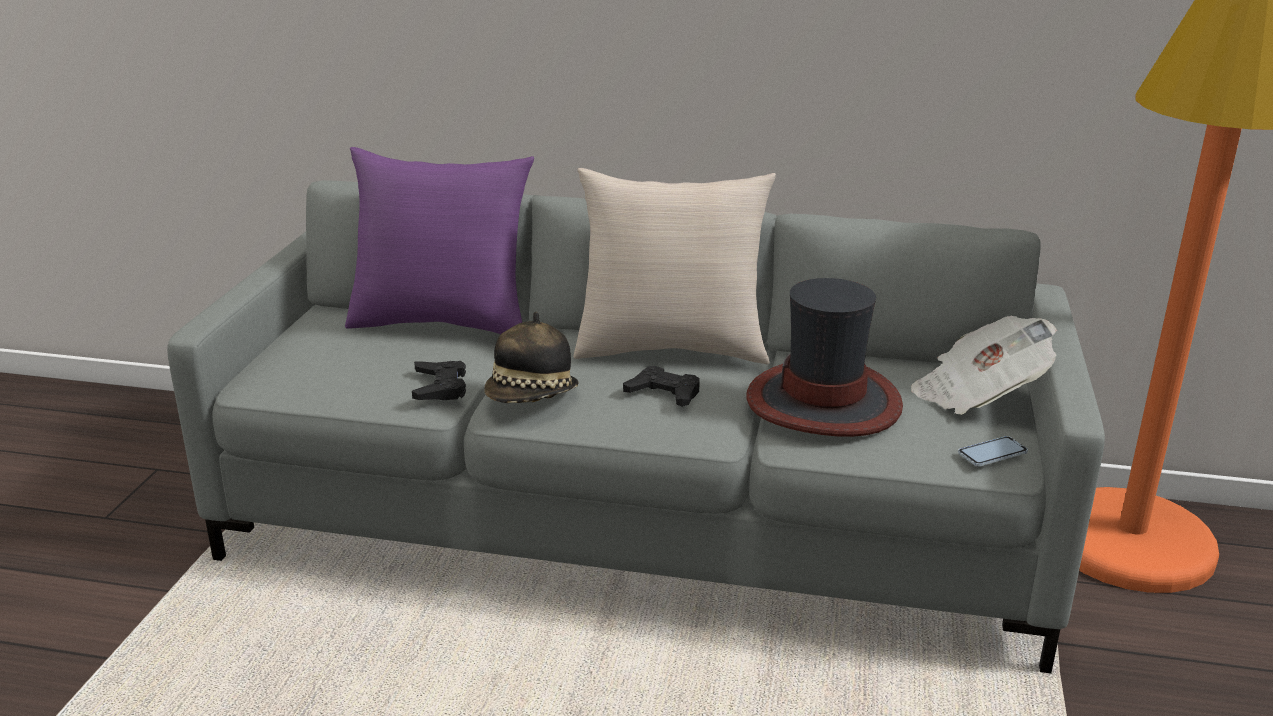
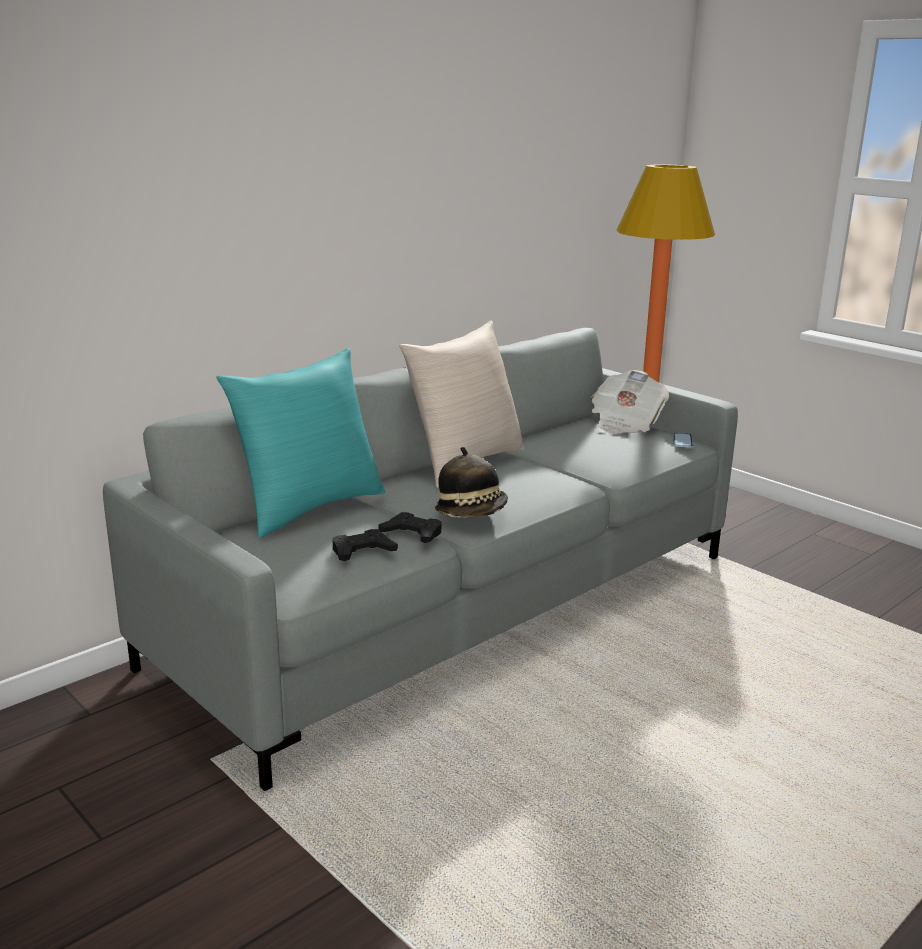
camera: 55 degrees left, 5 degrees down
(443, 322) = (309, 507): purple pillow -> turquoise pillow
(664, 393) = (521, 480): black game controller -> black game controller (362, 551)
(824, 402) = (587, 452): hat -> none

